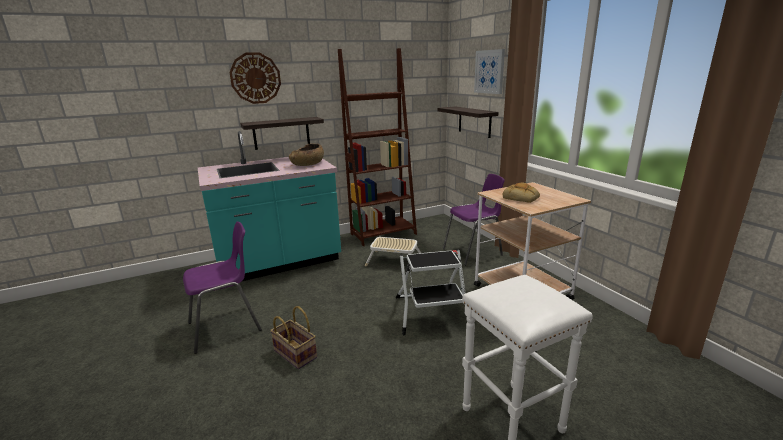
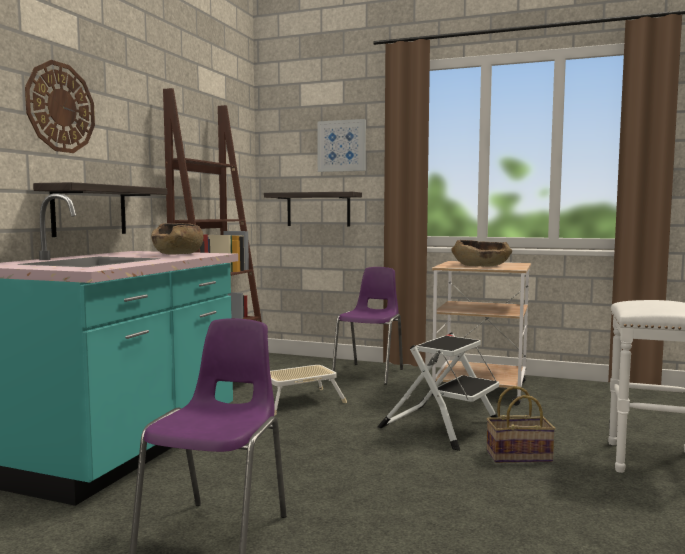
camera: 45 degrees left, 15 degrees down
(297, 354) = (390, 512): basket -> basket (520, 455)
(521, 197) = (481, 266): bread -> brown bowl

